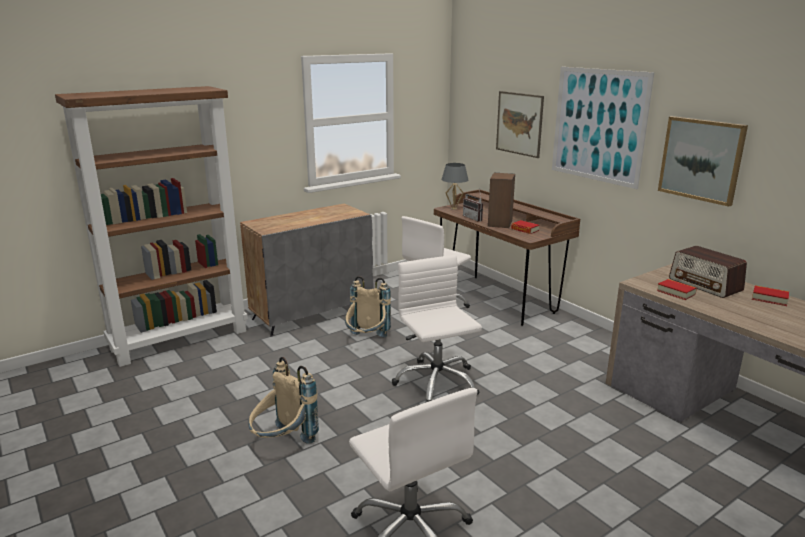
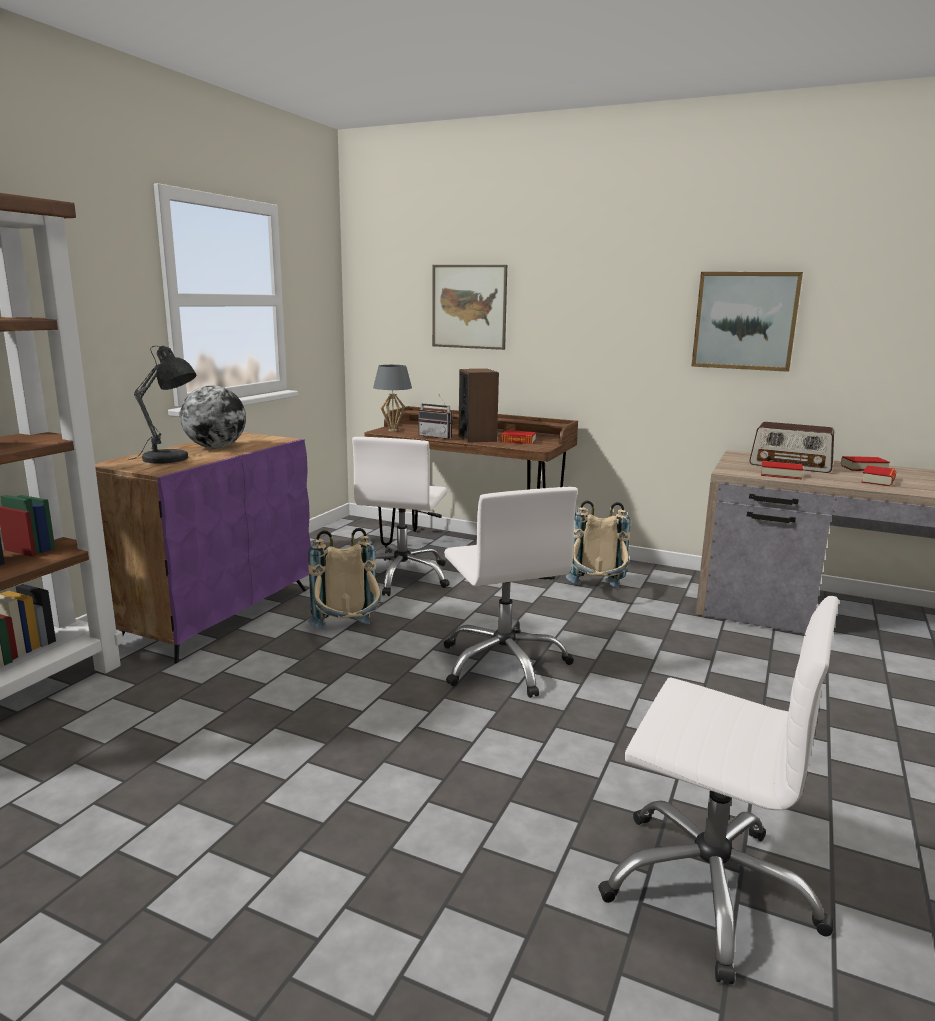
camera: 30 degrees left, 5 degrees down
(281, 223) = (169, 459): none -> grey table lamp
(283, 443) = (365, 824): beige backpack -> beige backpack (597, 593)
(313, 313) = (219, 614): grey cabinet -> purple cabinet
(315, 216) = (215, 447): none -> globe
(436, 382) = (504, 664): white office chair -> white office chair turned 150 degrees counterclockwise
(598, 125) = (596, 295): picture -> none
(754, 313) = (878, 480): none -> book

